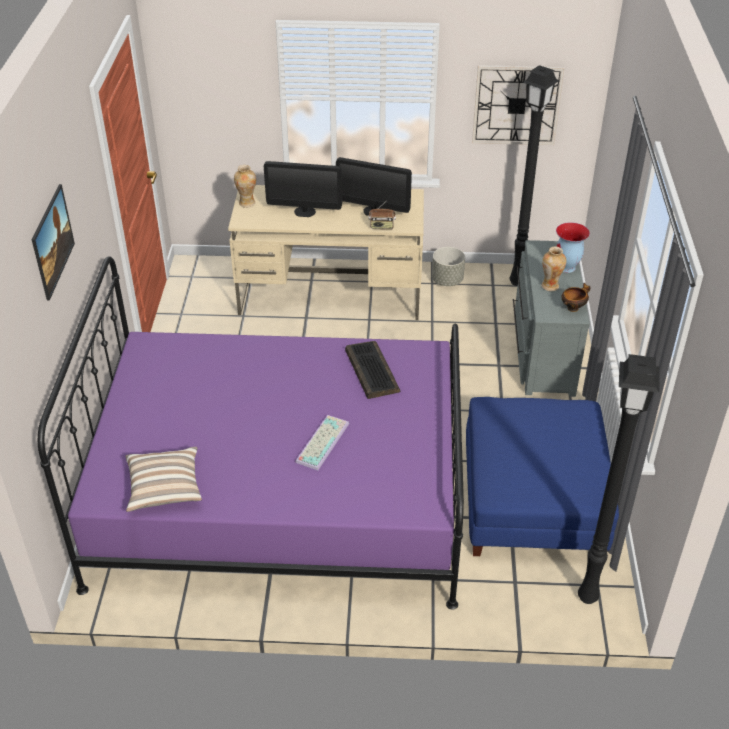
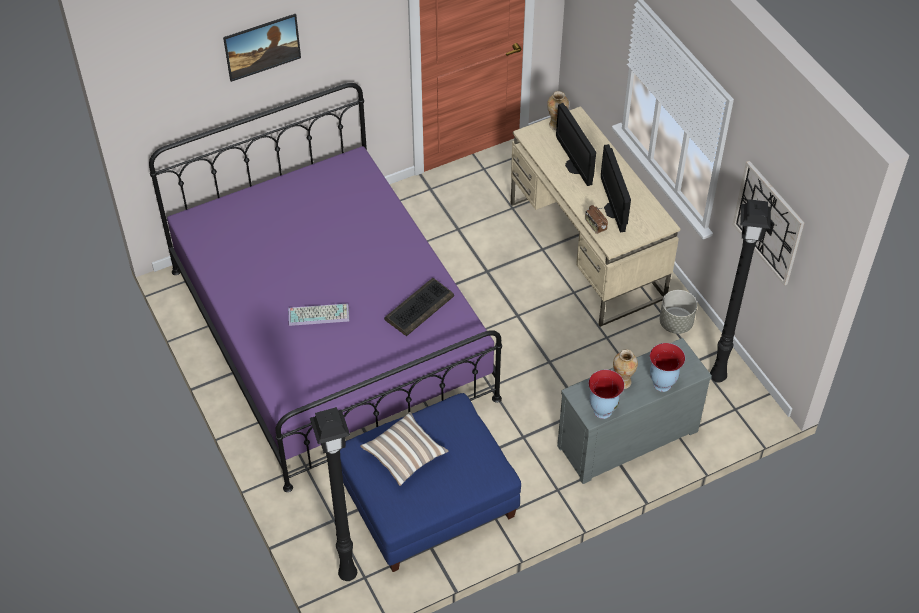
camera: 60 degrees right, 10 degrees up
(164, 488) = (219, 251): pillow -> pillow (405, 455)
(573, 308) = (602, 410): bowl -> vase

